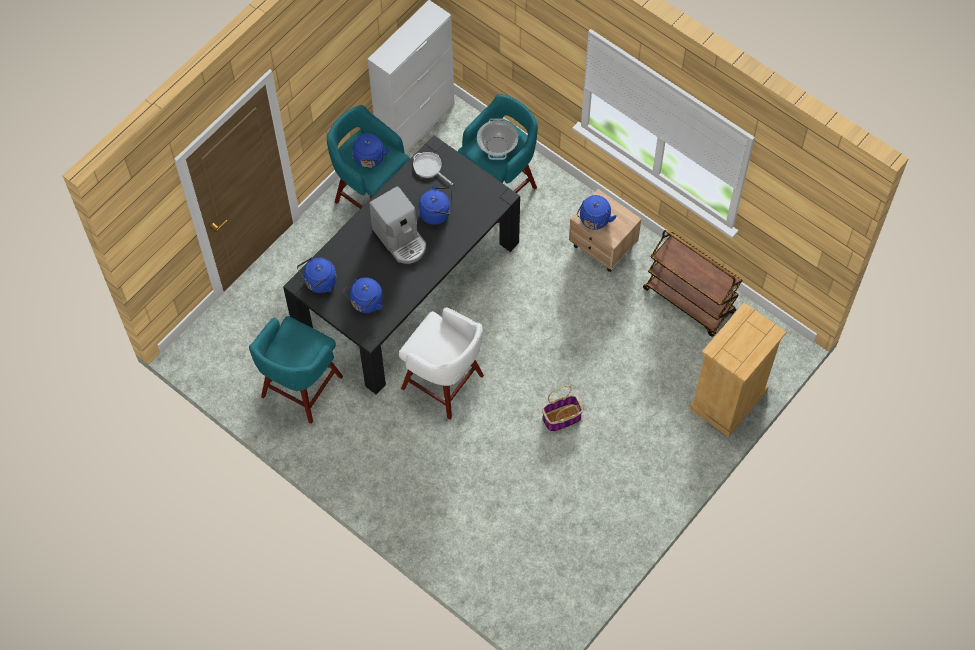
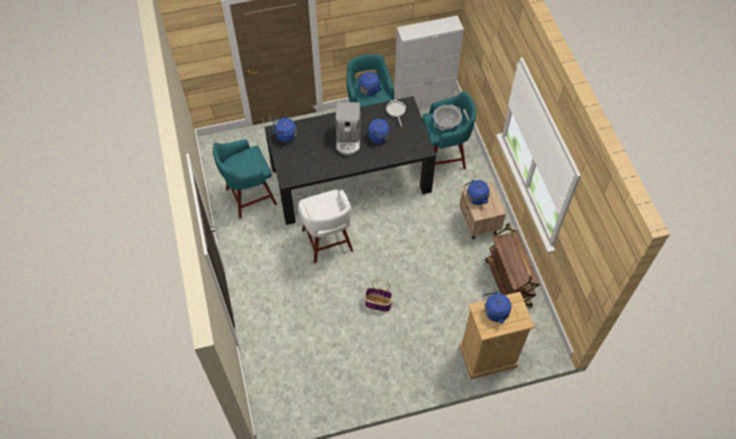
camera: 35 degrees right, 5 degrees down
(365, 303) = (300, 161): blue kettle -> blue kettle (494, 312)

